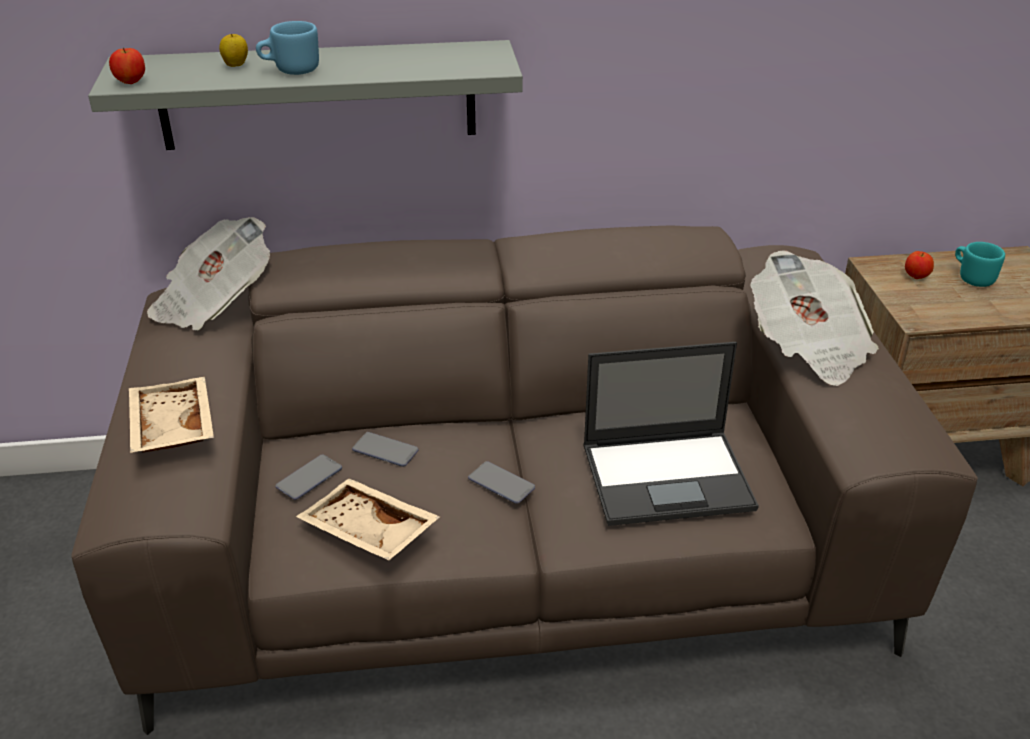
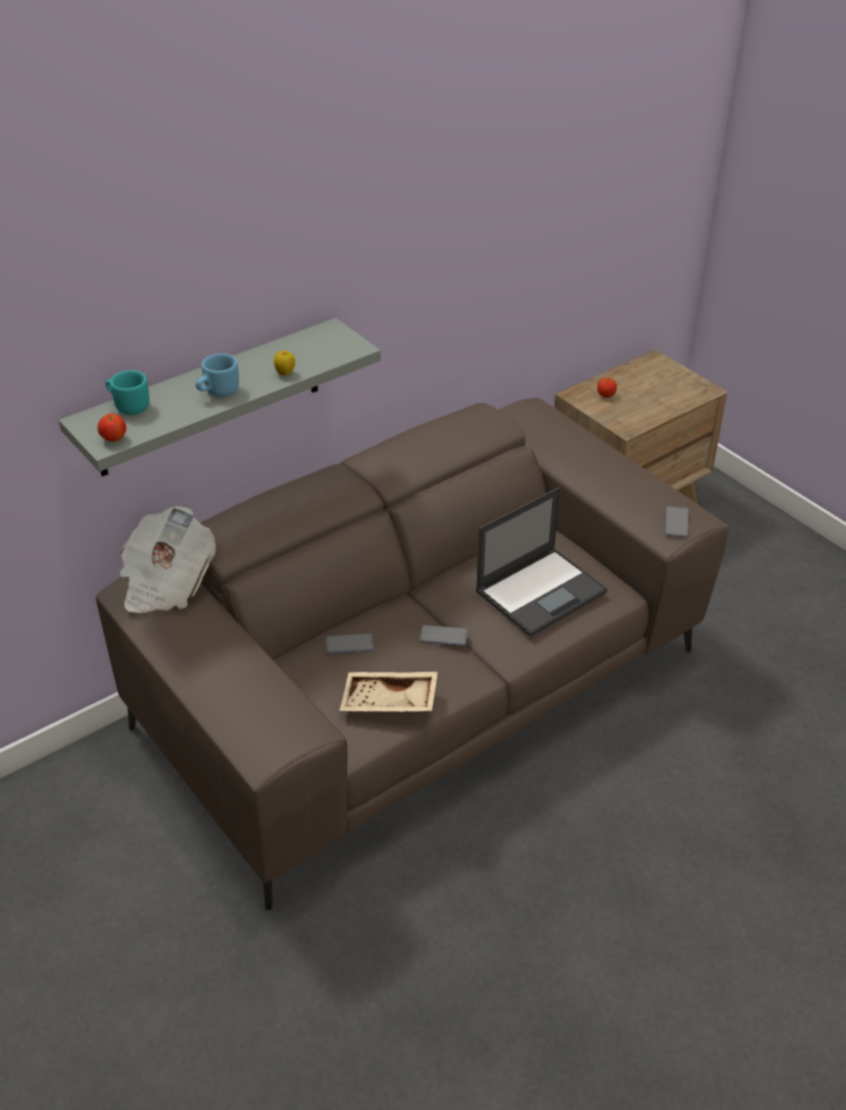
camera: 30 degrees left, 5 degrees up
(170, 428) = (239, 683): beige tray -> none
(236, 66) = (172, 400): apple -> apple (285, 373)
(309, 478) = (316, 683): phone -> phone (676, 522)
(809, 347) = (589, 473): newspaper -> none
(972, 277) = (638, 385): turquoise mug -> turquoise mug (129, 406)

